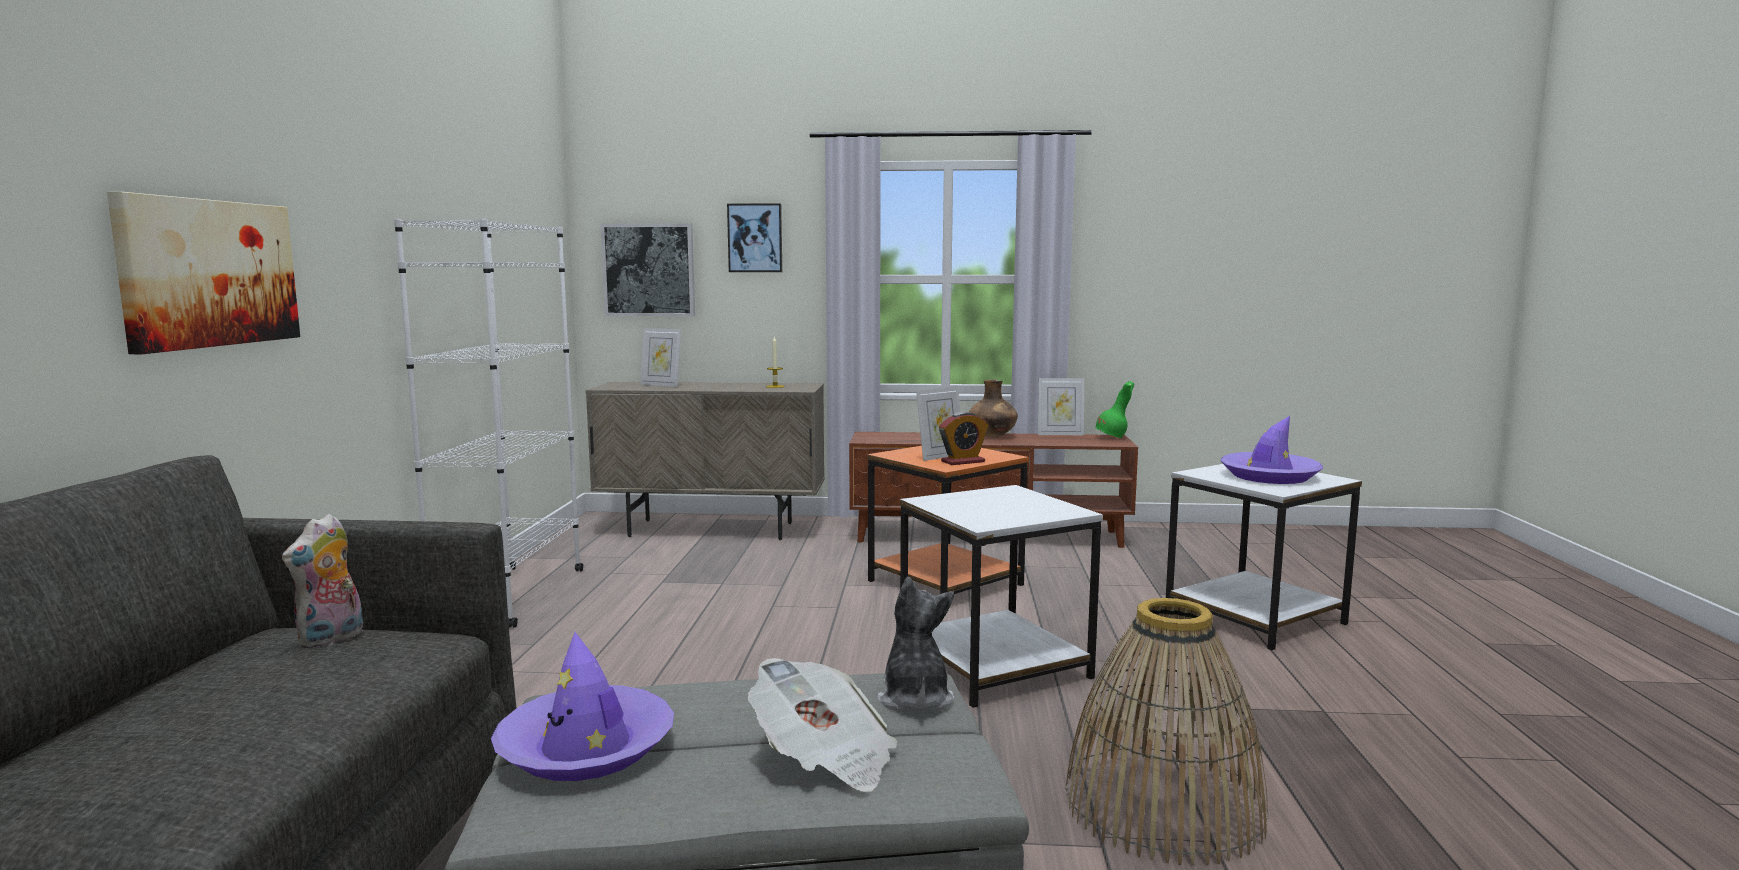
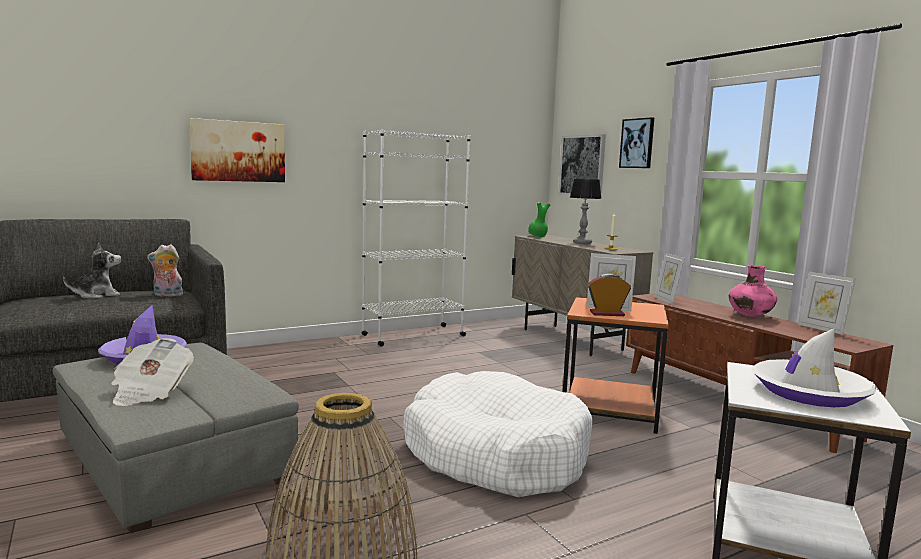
camera: 55 degrees right, 0 degrees up
(661, 385) = (560, 239): picture frame -> picture frame (667, 300)
(713, 385) = (582, 243): none -> table lamp
(914, 698) = (243, 396): plush toy -> plush toy (96, 295)
(963, 461) = (607, 314): alarm clock -> alarm clock turned 150 degrees clockwise
(992, 436) = (750, 316): brown vase -> pink vase
(994, 664) = (495, 454): white side table -> white dog bed
(1112, 437) = (864, 342): green vase -> green vase (537, 236)
(1269, 476) = (809, 392): purple hat -> white hat

